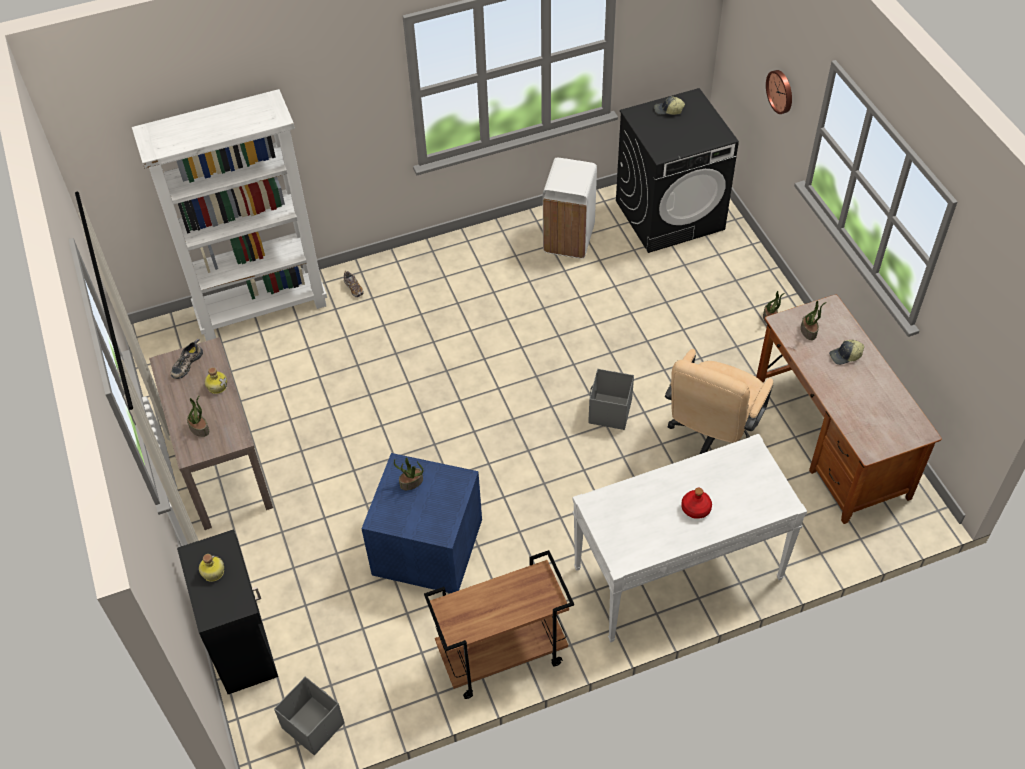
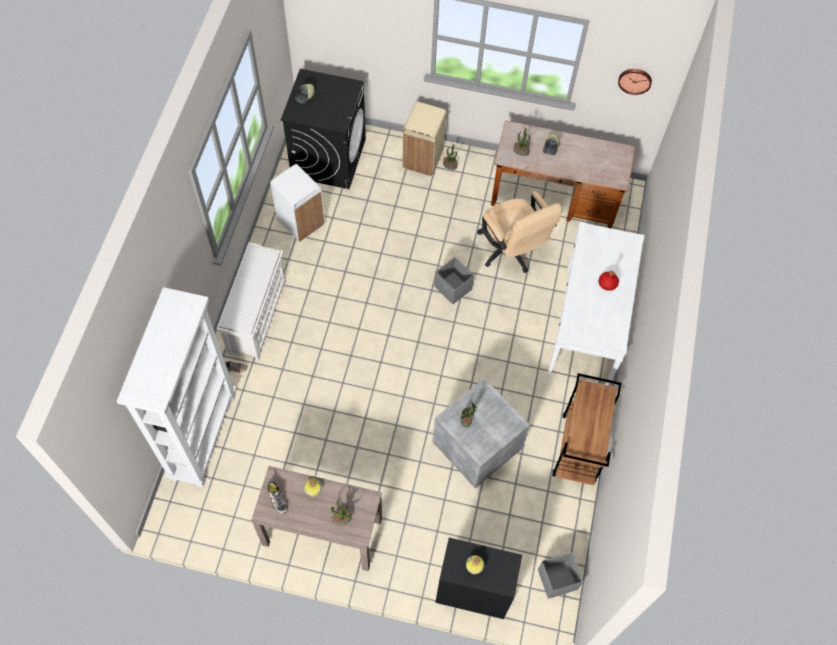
camera: 60 degrees left, 10 degrees up
(425, 548) = (477, 446): blue storage box -> grey storage box
(428, 270) = (256, 315): none -> white shoe rack
(752, 291) = (423, 159): none -> beige trash can
(781, 91) = (381, 32): wall clock -> wall clock (635, 80)

